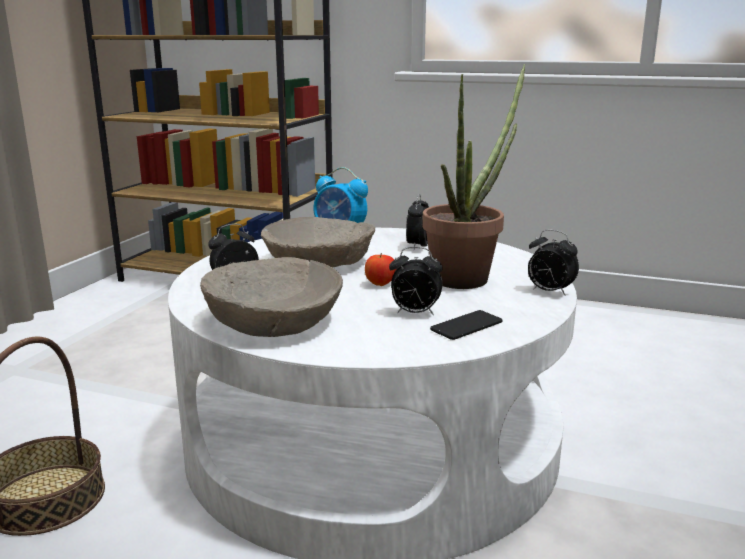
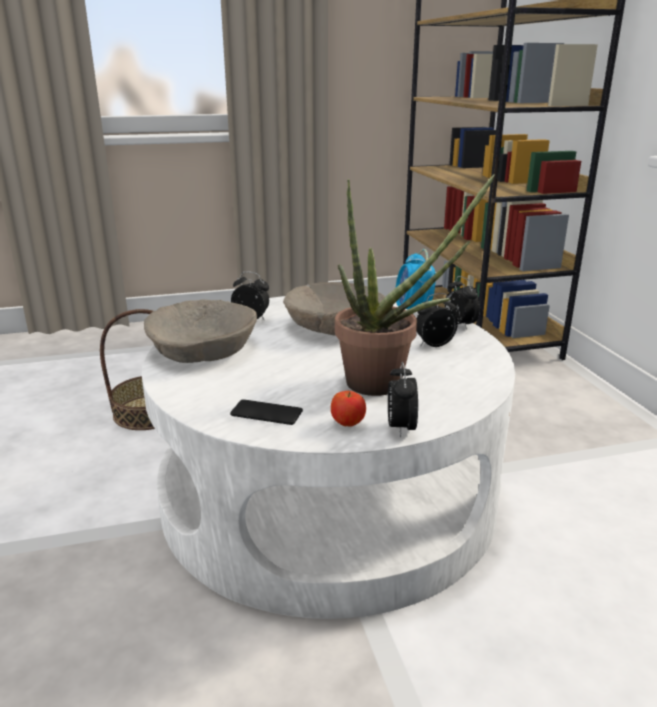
camera: 55 degrees right, 5 degrees up
(380, 284) = (317, 358): apple -> apple (348, 424)
(414, 313) = (270, 387): alarm clock -> alarm clock (459, 325)

